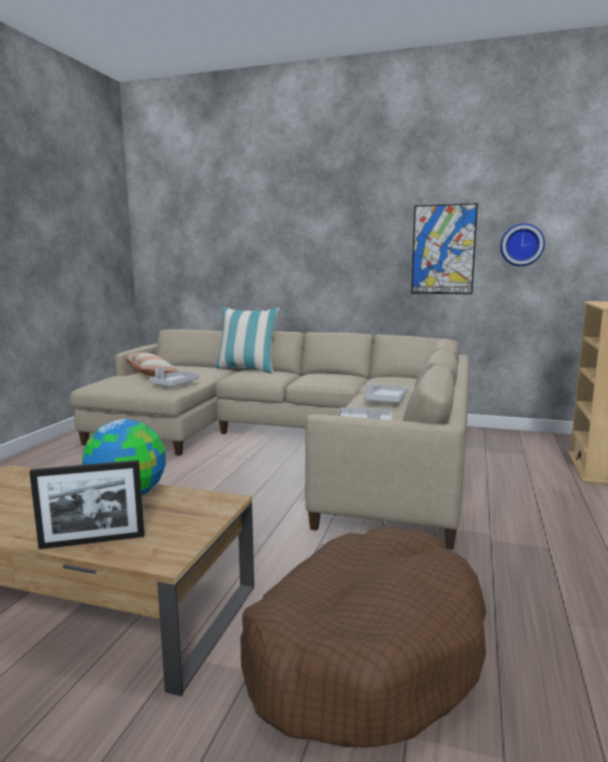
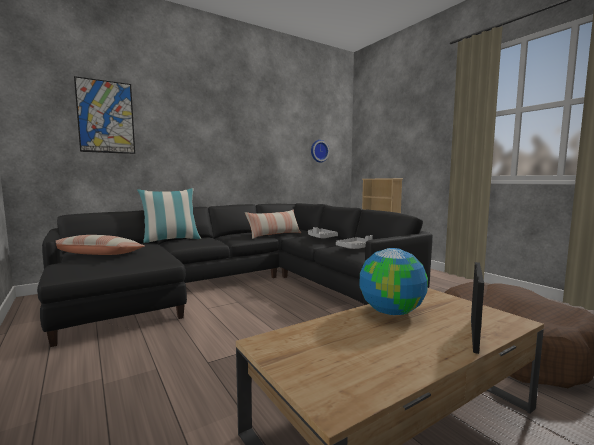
camera: 50 degrees left, 5 degrees down
(174, 384) = (156, 256): grey tray -> none
(292, 442) = (239, 285): beige sofa -> black sofa
(361, 384) = (274, 235): none -> pillow
(443, 249) = (283, 151): picture -> picture (106, 117)

